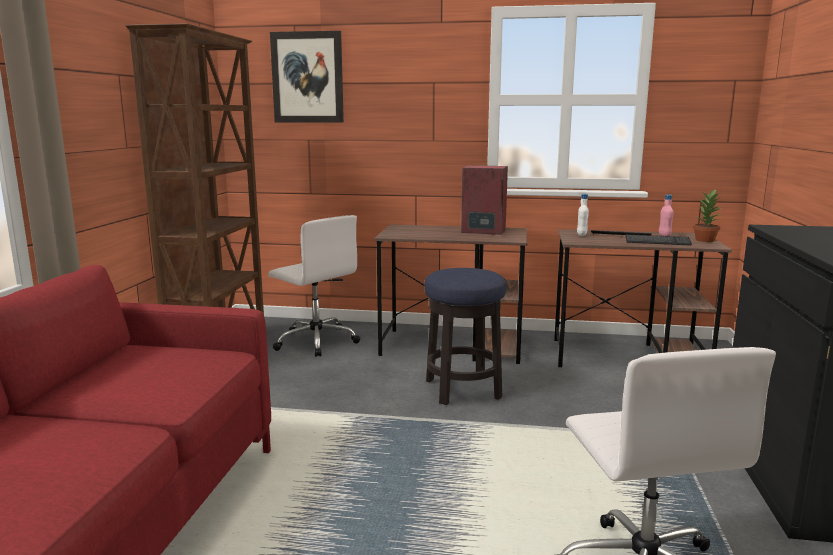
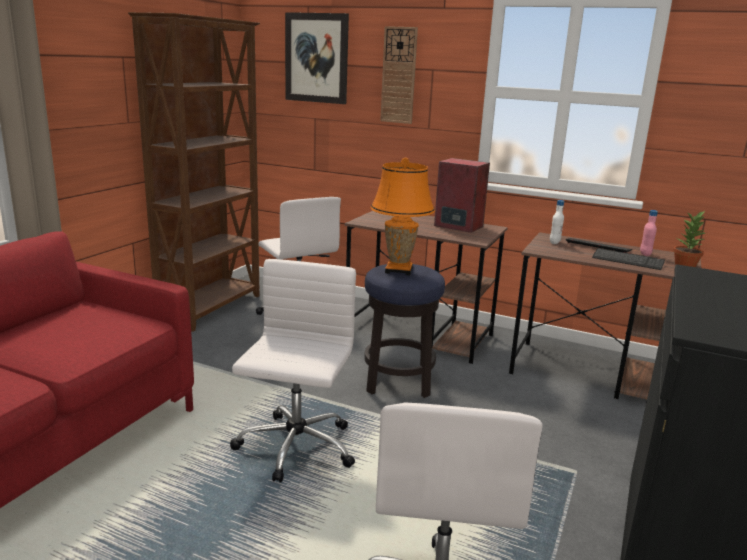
camera: 15 degrees right, 5 degrees up
(399, 90) = (399, 75): none -> wall clock
(406, 467) = (295, 448): none -> white office chair
(457, 273) = (398, 270): none -> orange table lamp

